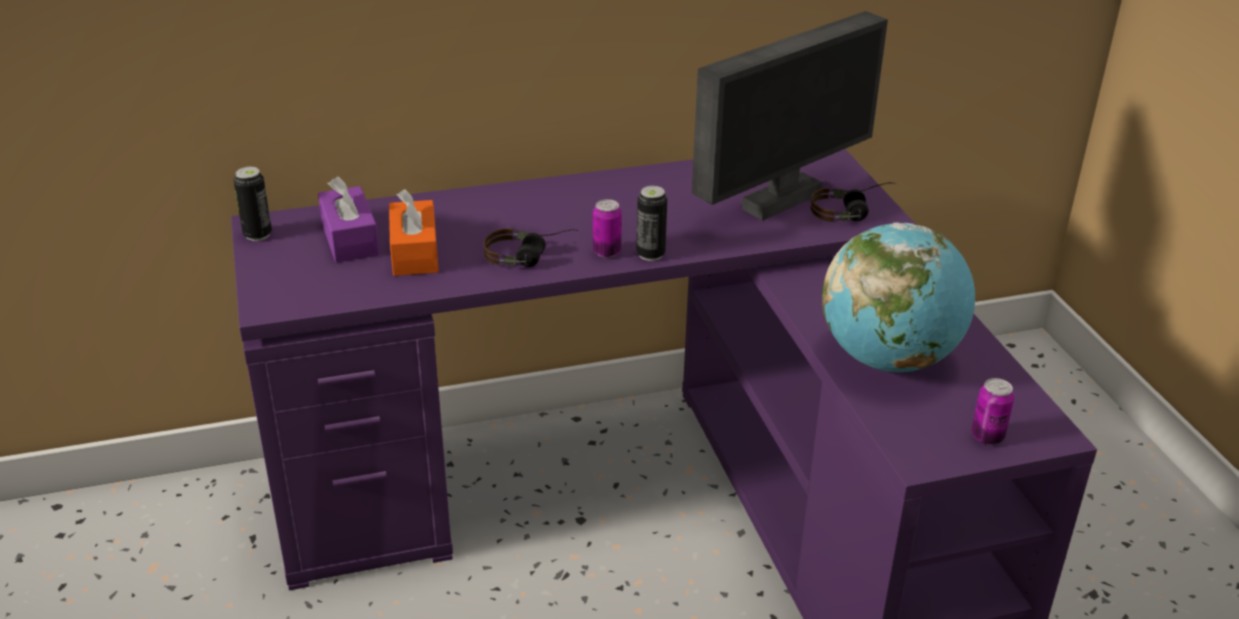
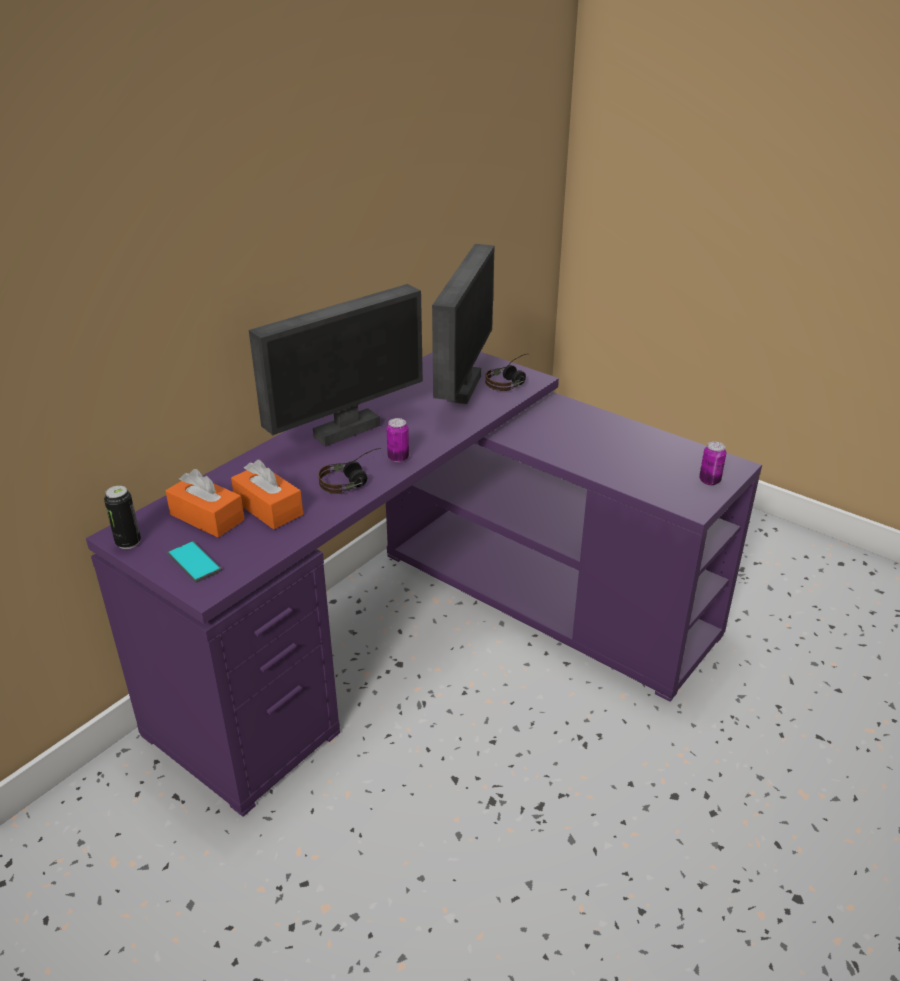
camera: 35 degrees left, 0 degrees up
(288, 277) = (194, 562): none -> phone
(350, 239) = (207, 517): purple tissue box -> orange tissue box
(588, 201) = (345, 430): none -> monitor
(650, 254) = (427, 449): can -> none
(889, 359) = (615, 459): globe -> none

